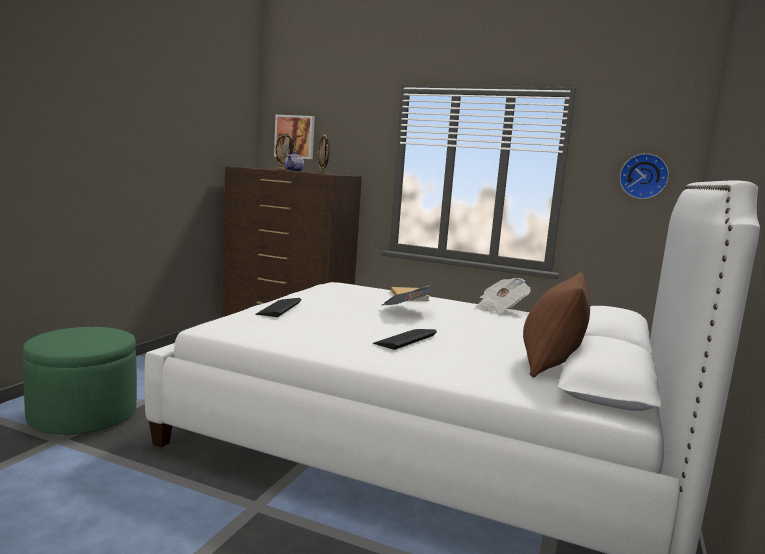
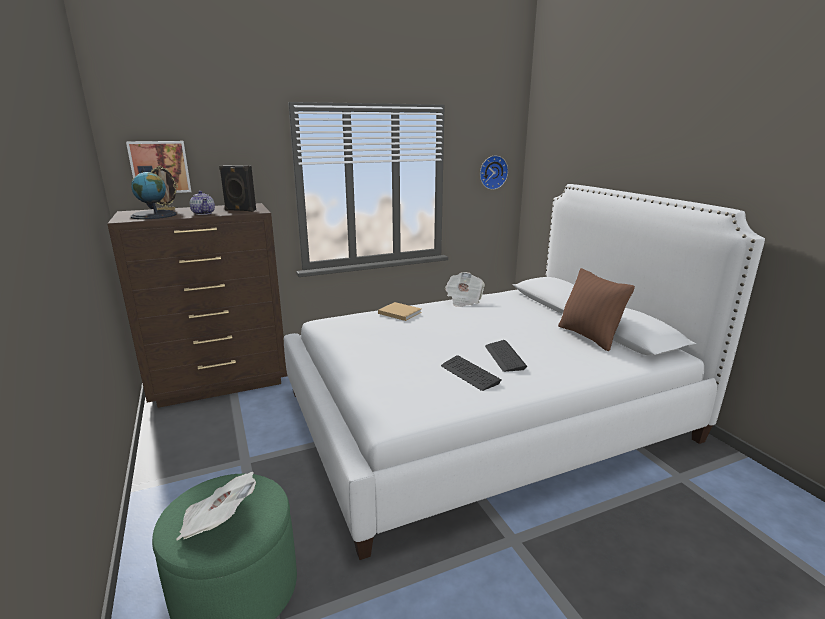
camera: 45 degrees left, 10 degrees up
(264, 168) = (154, 215): none -> globe
(279, 308) = (371, 373): keyboard -> keyboard (469, 374)
(322, 173) = (240, 210): picture frame -> black speaker
(408, 310) = (440, 329): newspaper -> newspaper (218, 522)

